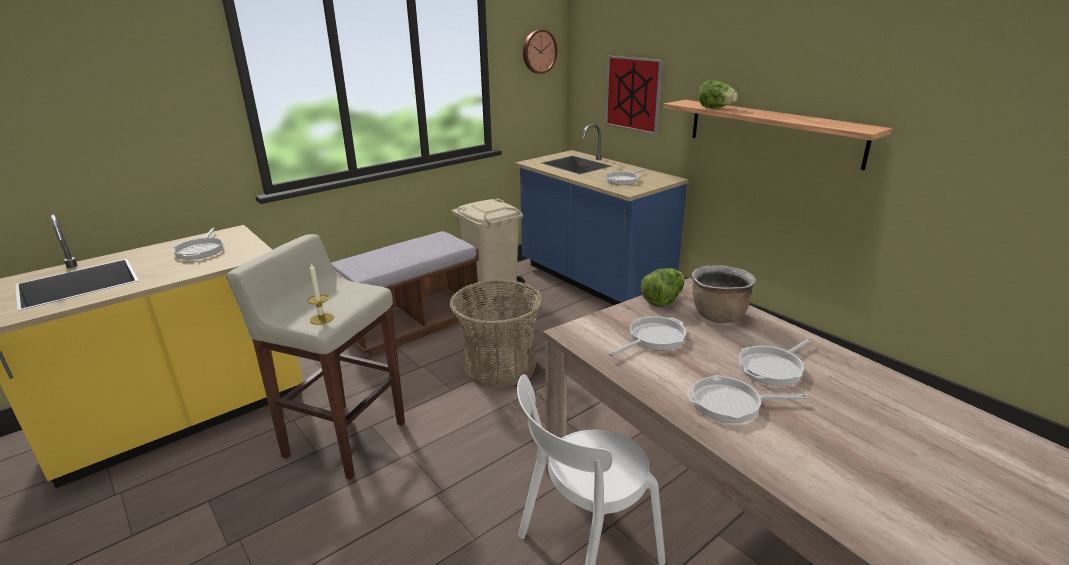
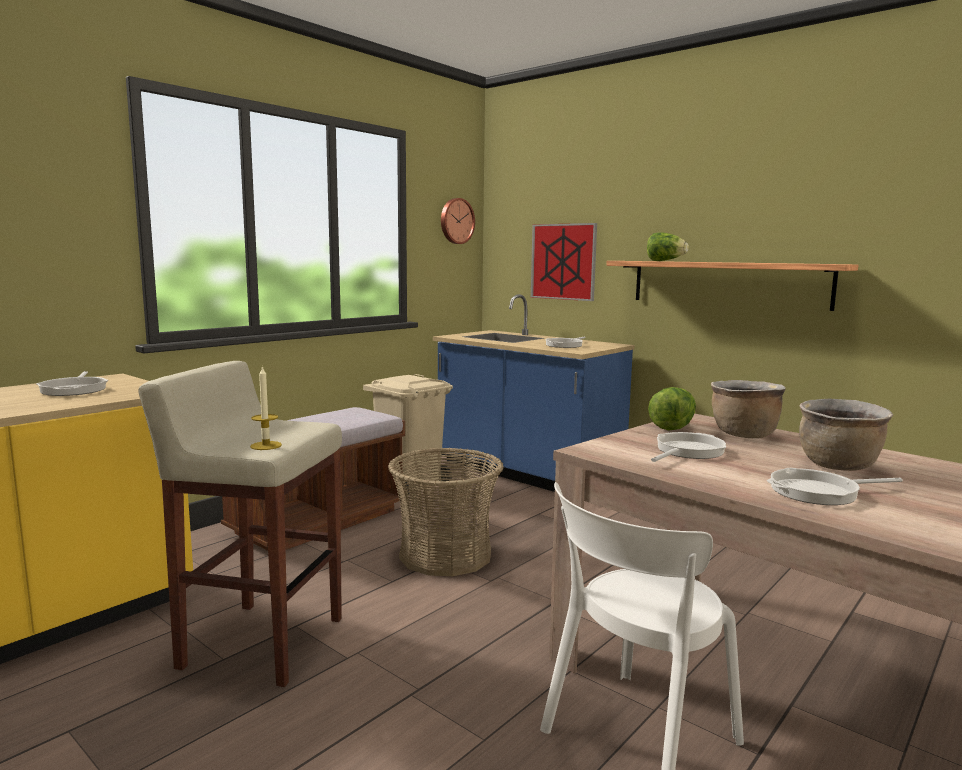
camera: 10 degrees left, 15 degrees down
(773, 367) = (838, 466): frying pan -> brown cooking pot

